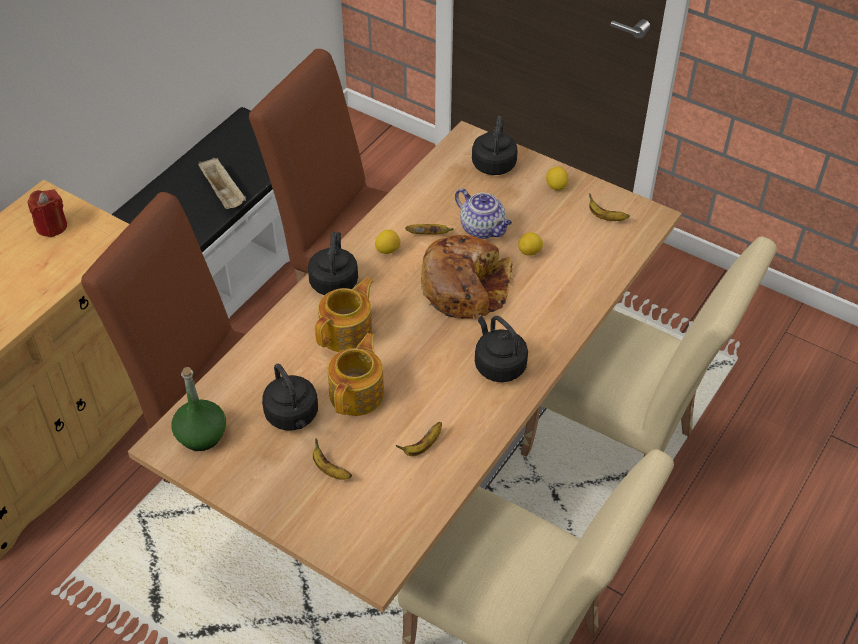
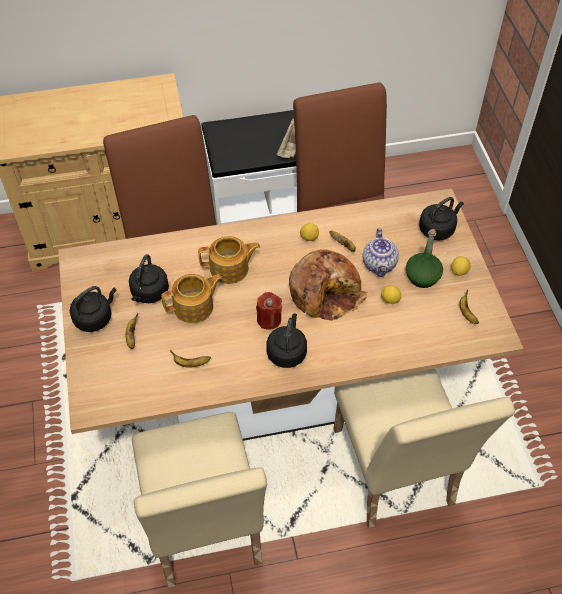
camera: 45 degrees right, 5 degrees up
(51, 226) = (148, 102): red candle -> red candle (269, 319)
(201, 435) = (97, 268): green bottle -> green bottle (422, 277)
(334, 281) = (259, 234): black kettle -> black kettle (95, 318)

